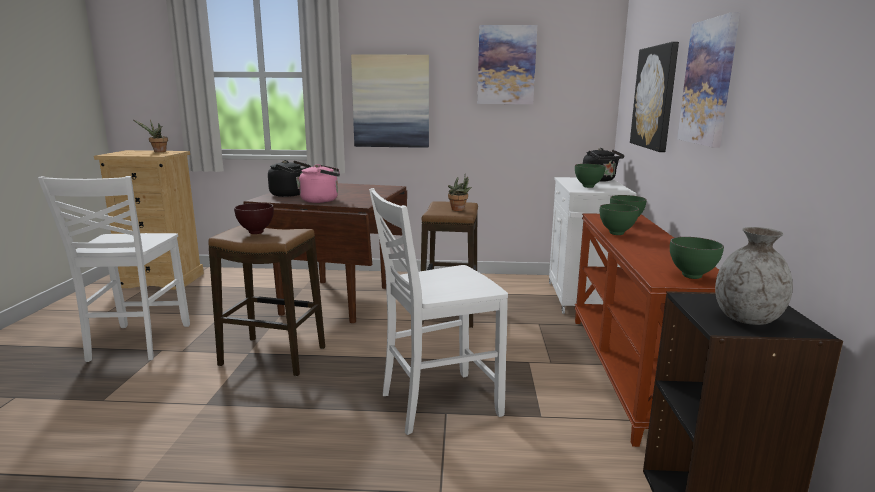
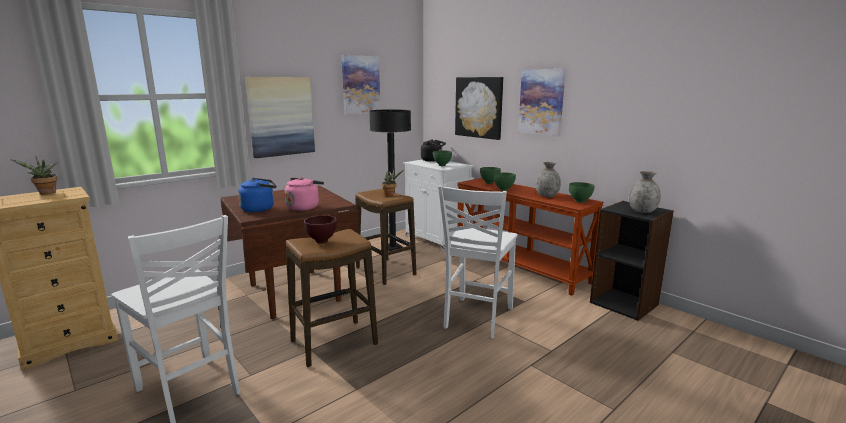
camera: 45 degrees left, 0 degrees up
(290, 194) = (260, 209): black kettle -> blue kettle
(508, 290) = (392, 247): none -> black floor lamp
(659, 255) = (547, 196): none -> grey vase

